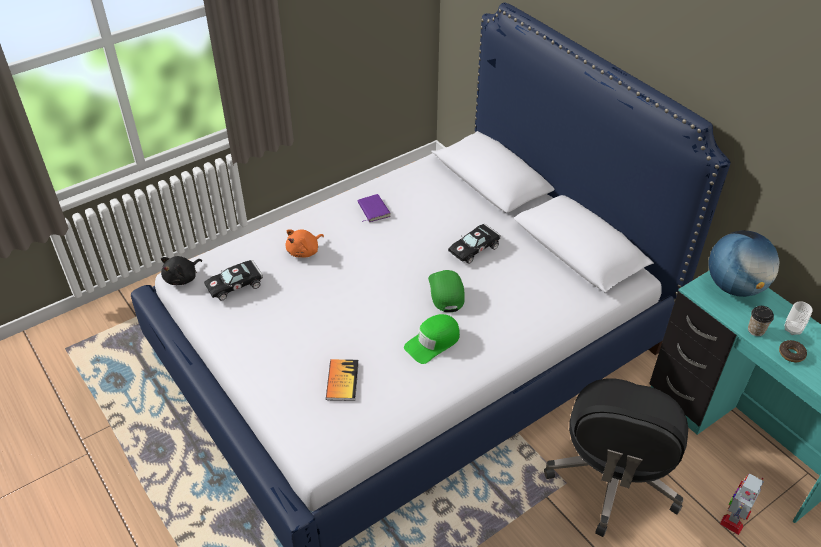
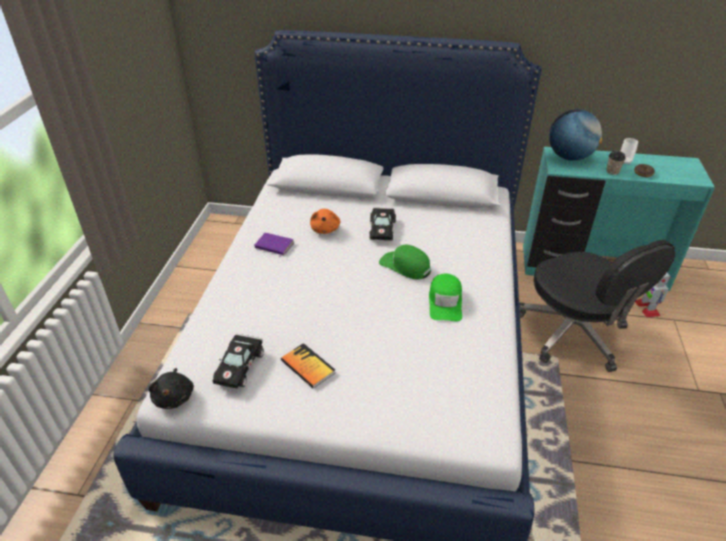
camera: 45 degrees left, 5 degrees down
(304, 251) = (261, 305): orange plush toy -> orange plush toy (325, 229)
(342, 381) = (426, 372): book -> book (308, 366)

